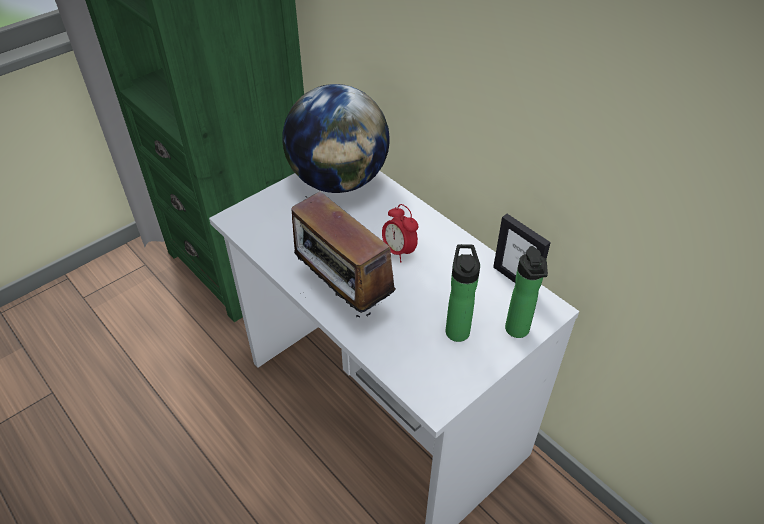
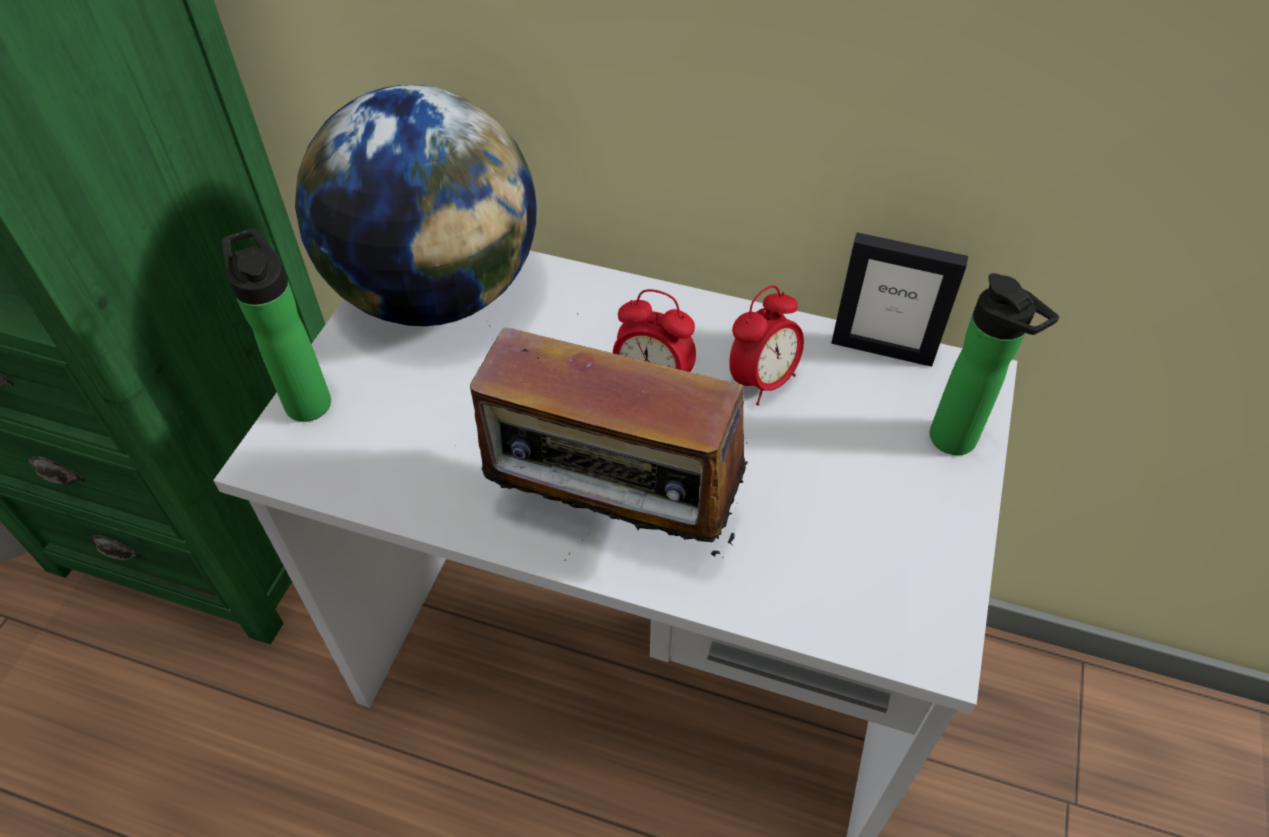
camera: 30 degrees left, 5 degrees up
(448, 269) = (762, 381): none -> alarm clock
(457, 329) = (860, 485): bottle -> bottle (306, 399)

